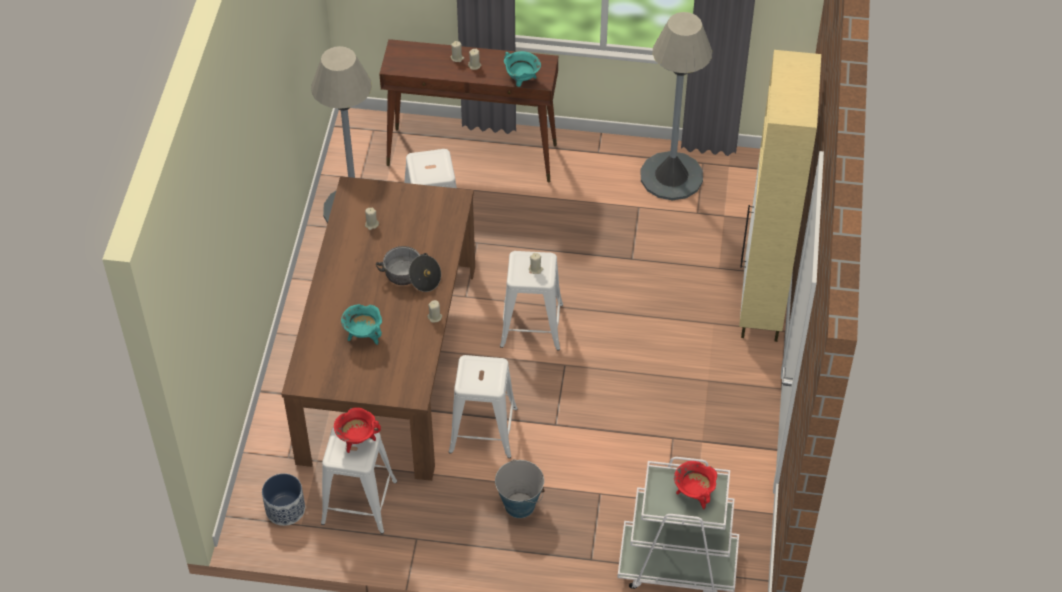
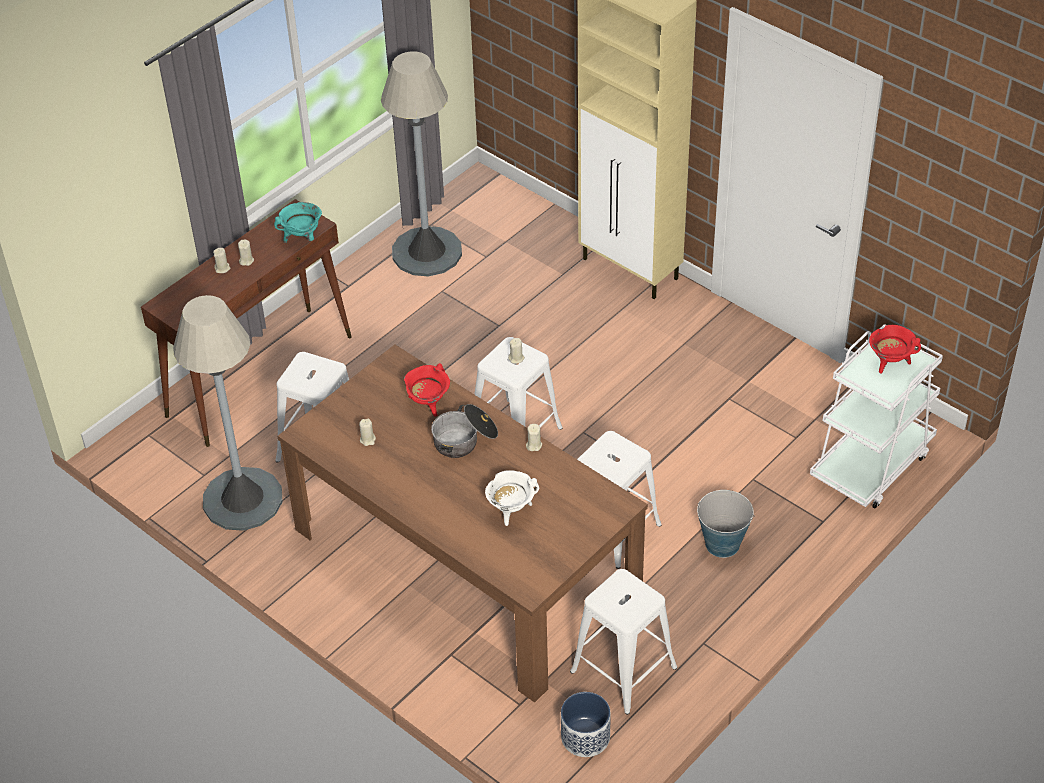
camera: 55 degrees left, 5 degrees down
(357, 440) = (620, 590): red cooking pot -> red cooking pot (428, 404)
(364, 336) = (511, 511): turquoise cooking pot -> white cooking pot

